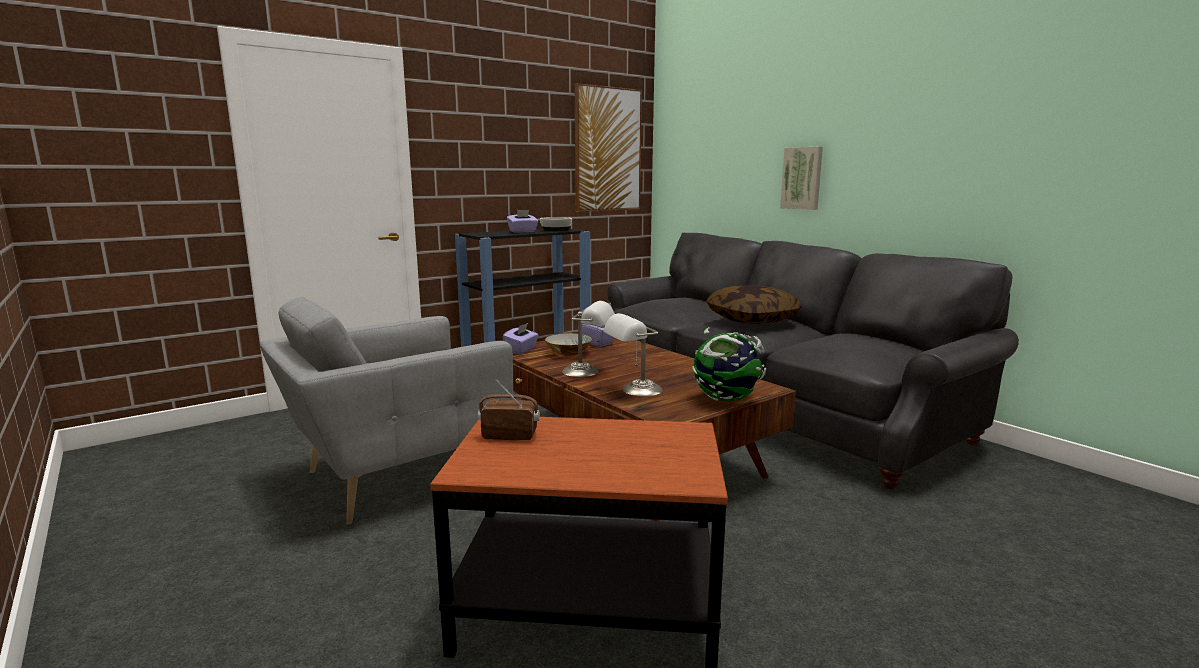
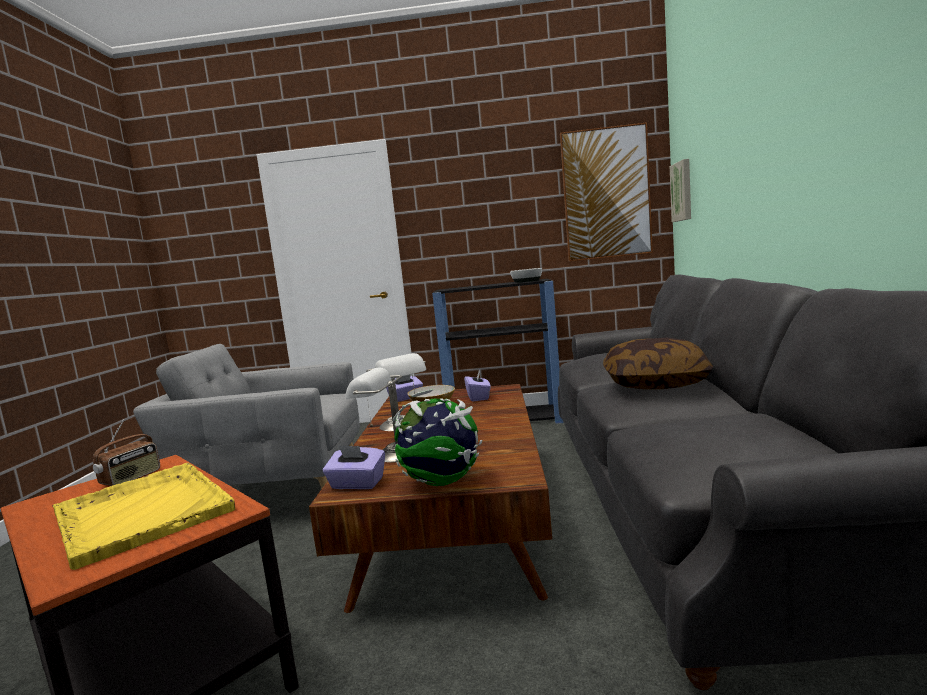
camera: 40 degrees right, 5 degrees down
(510, 436) = (131, 479): radio -> radio turned 75 degrees clockwise
(523, 231) = (490, 284): purple tissue box -> purple tissue box (357, 484)
(617, 447) = (142, 512): none -> yellow tray
(802, 178) = (783, 188): picture -> picture (682, 191)

